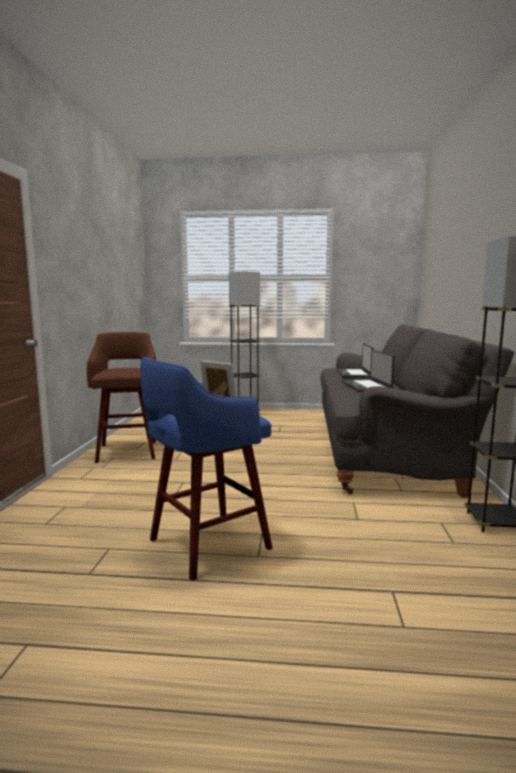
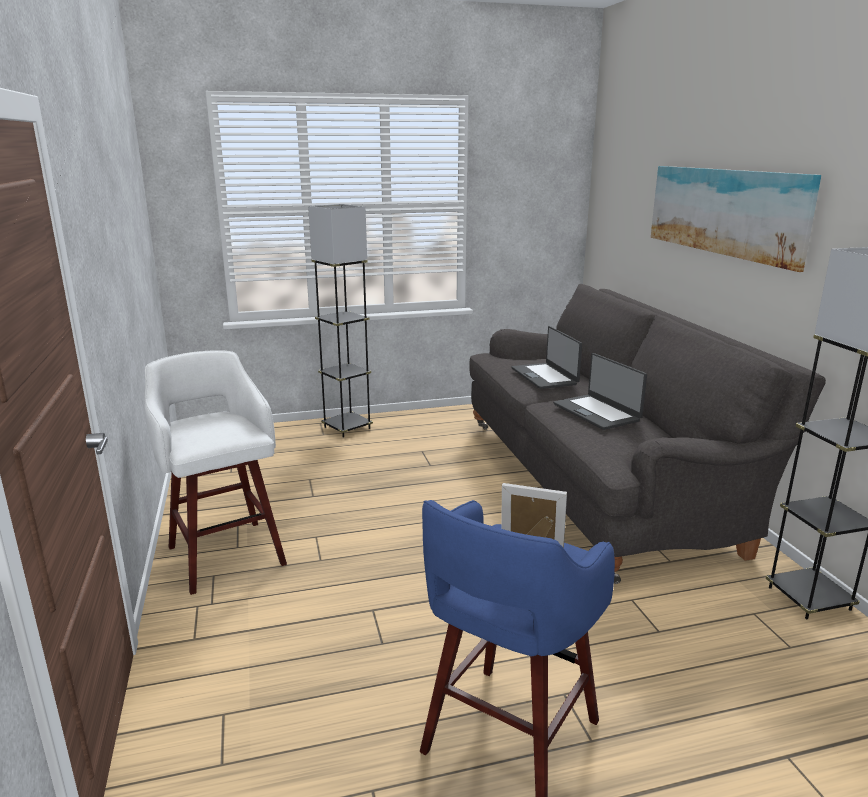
camera: 20 degrees left, 10 degrees up
(127, 451) = (225, 553): brown stool -> white stool
(472, 254) = (725, 211): none -> picture

